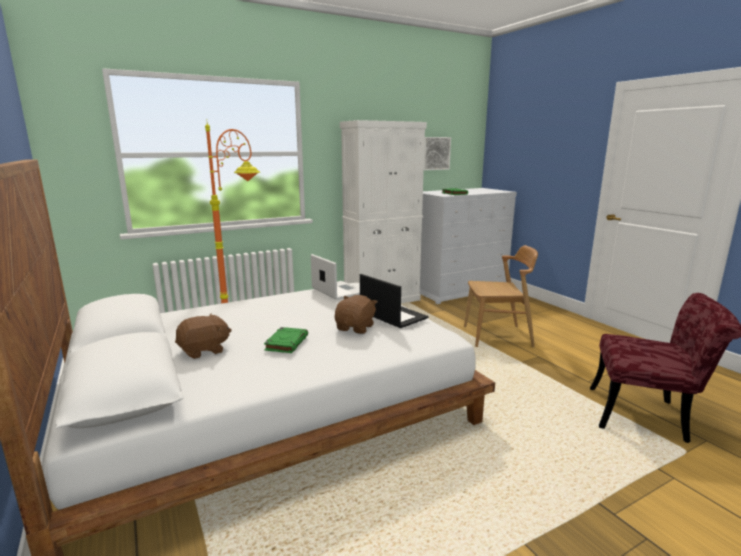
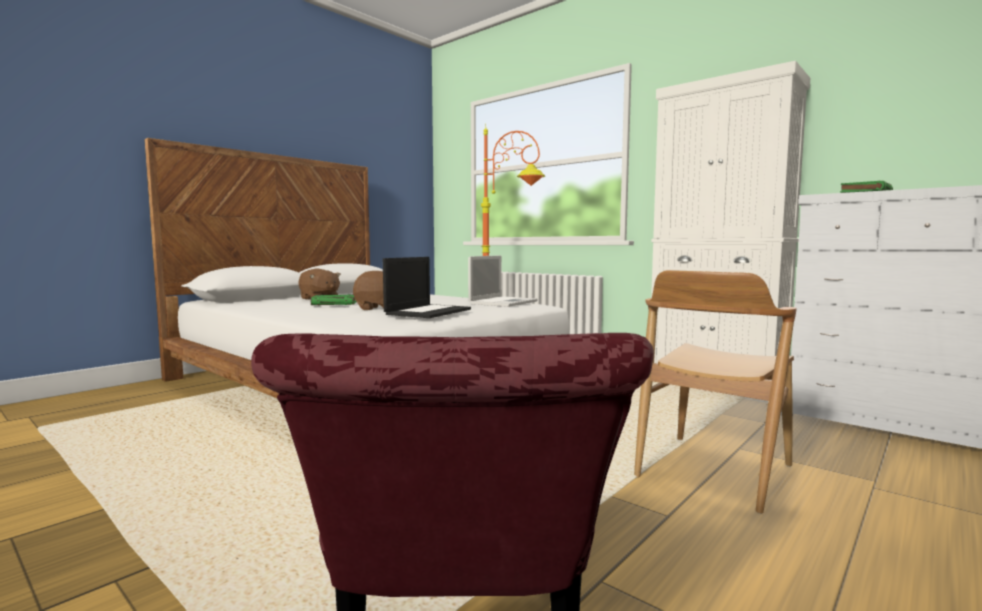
camera: 70 degrees right, 10 degrees down
(435, 153) = (899, 122): picture -> none
(497, 336) = (713, 471): brown chair -> brown chair turned 60 degrees clockwise

